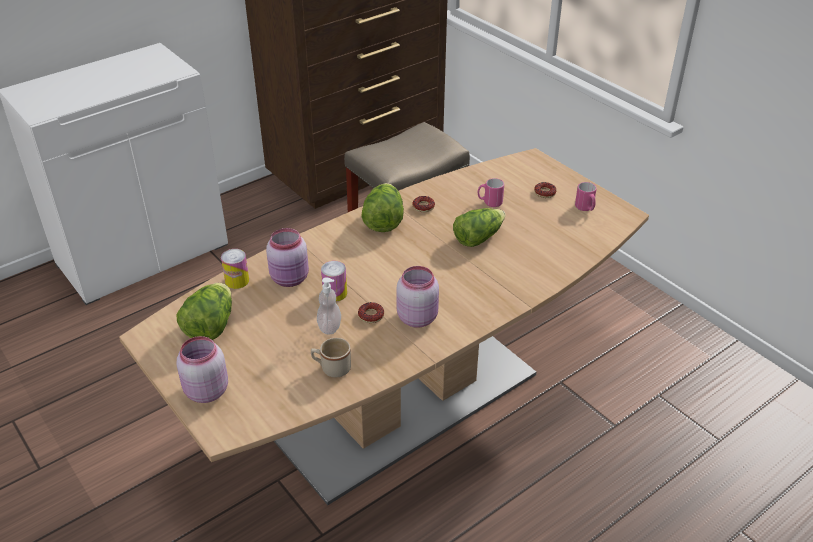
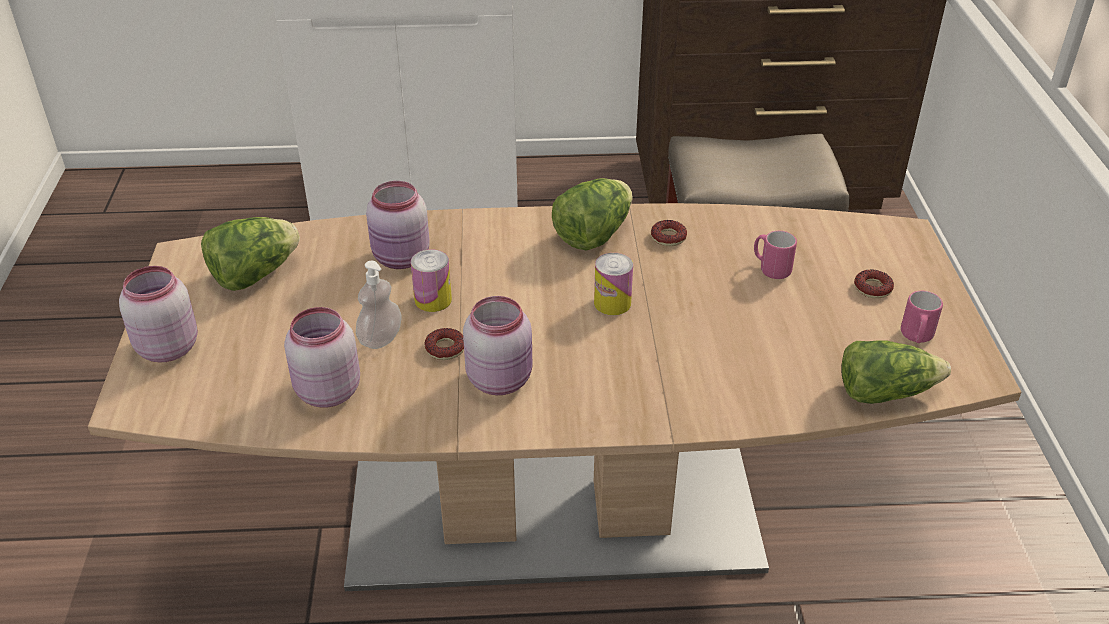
camera: 35 degrees right, 0 degrees up
(237, 281) = (341, 234): can -> can (612, 303)
(331, 368) = (326, 391): beige mug -> pink jar
(478, 237) = (701, 310): lettuce -> lettuce (885, 392)

